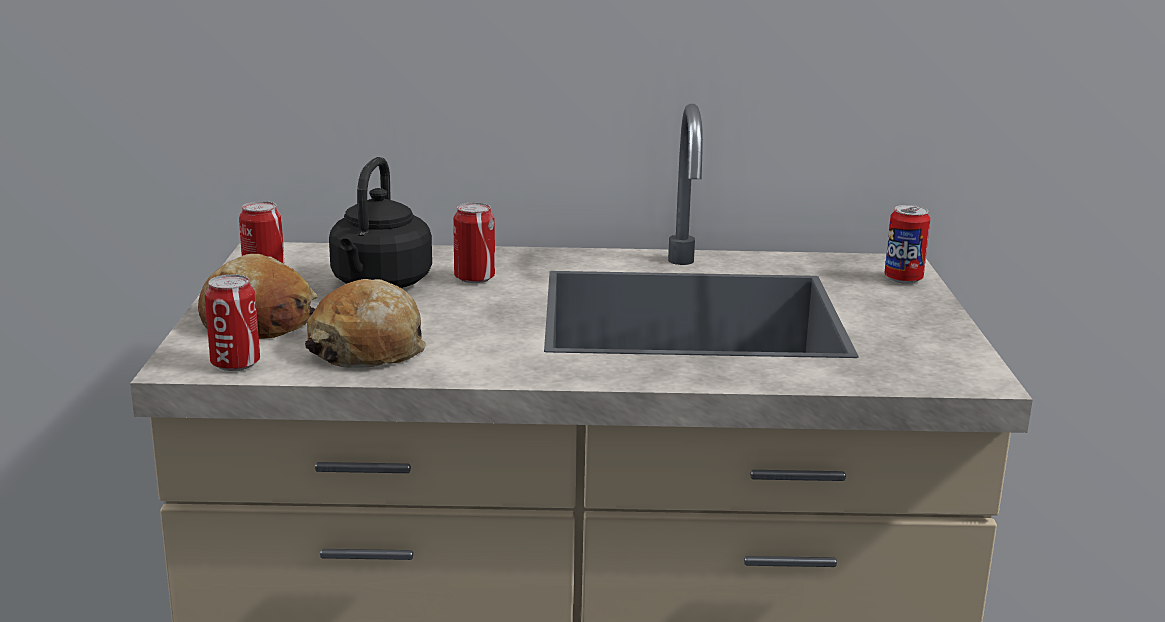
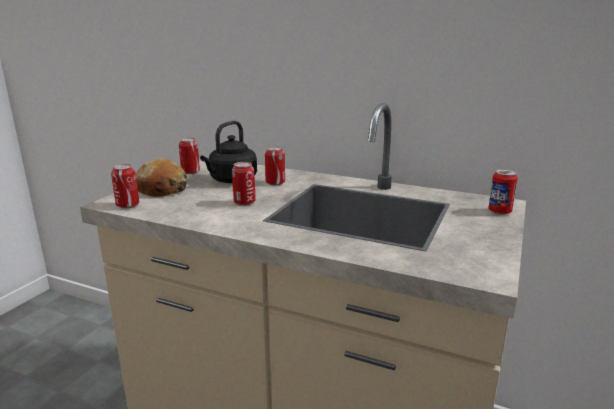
camera: 25 degrees right, 0 degrees up
(368, 349) = (188, 207): bread -> none
(466, 324) = (244, 202): none -> can

